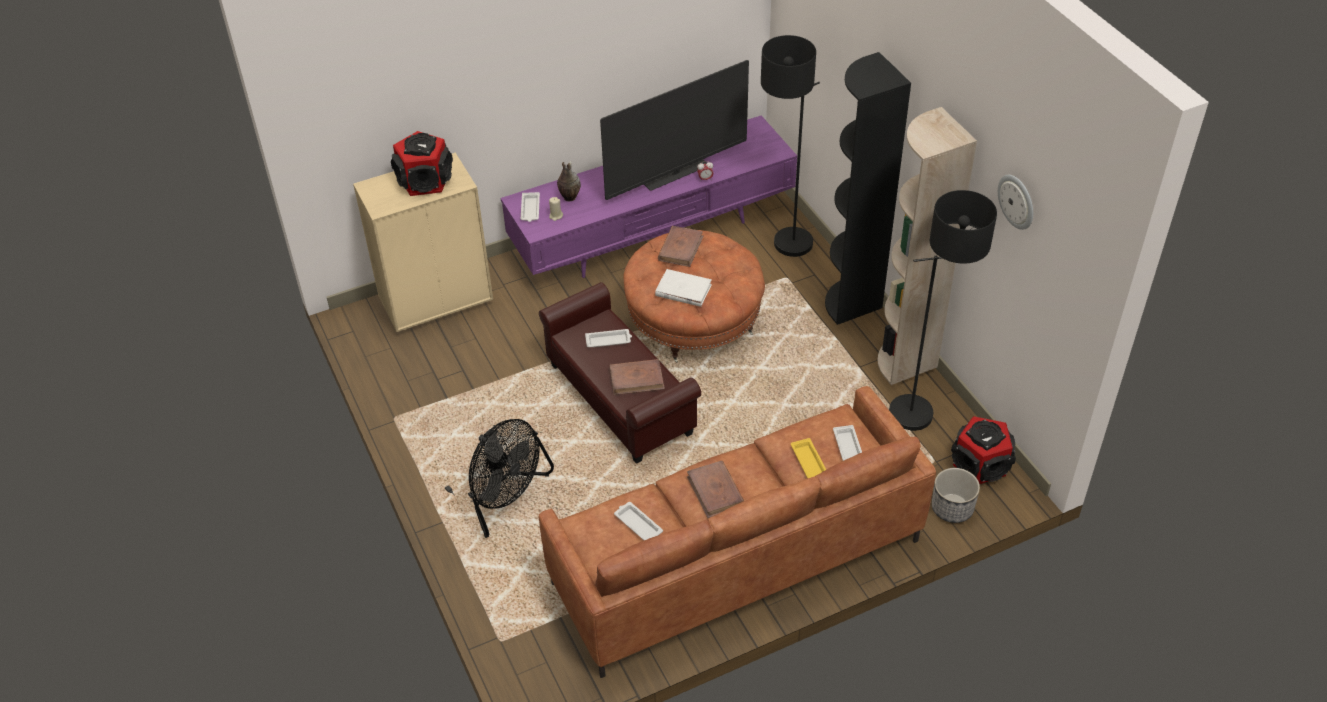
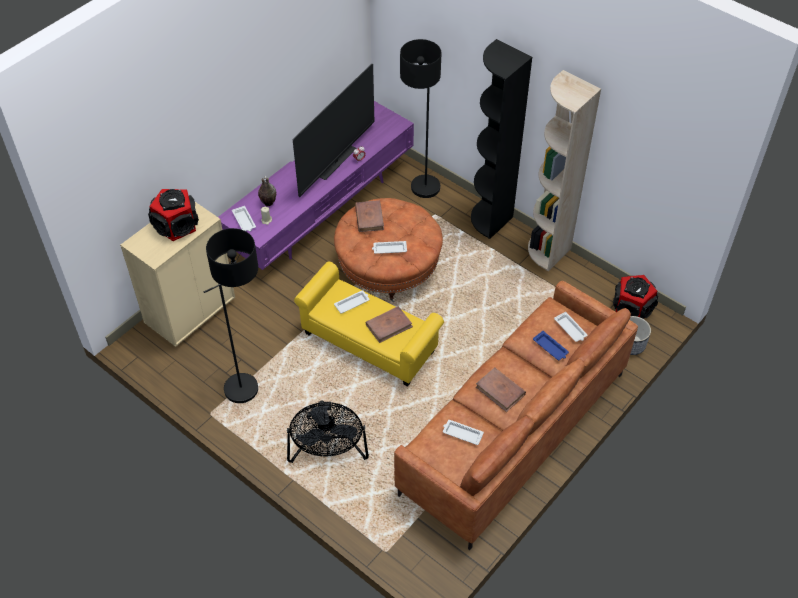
camera: 25 degrees left, 5 degrees up
(500, 499) = (325, 447): black fan -> black fan turned 75 degrees clockwise
(620, 399) = (369, 343): brown ottoman -> yellow ottoman
(683, 290) = (389, 249): white book -> white tray
(809, 462) = (551, 348): yellow tray -> blue tray
(923, 412) = (577, 283): black floor lamp -> black floor lamp (250, 384)
(1017, 201) = (643, 125): wall clock -> none

